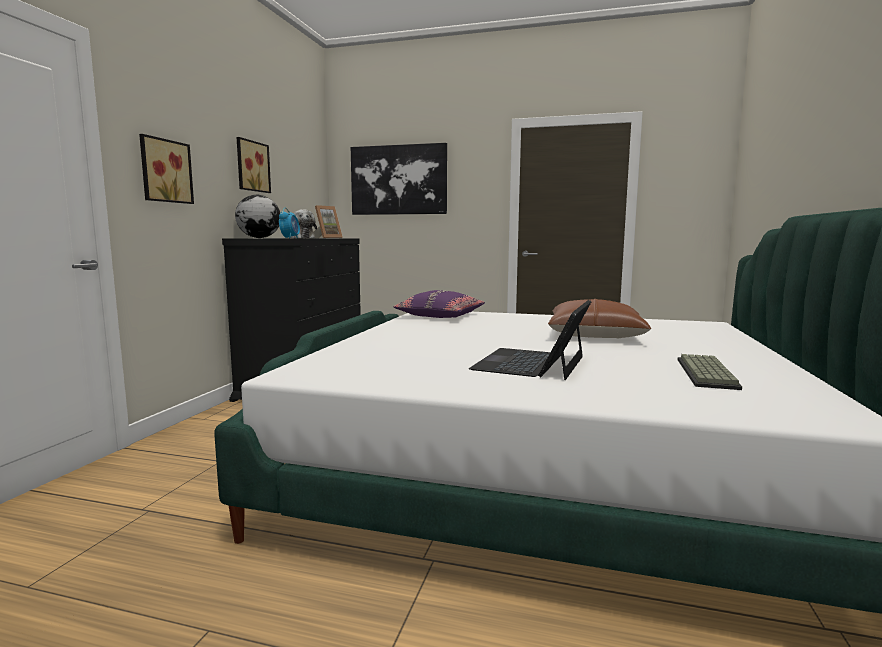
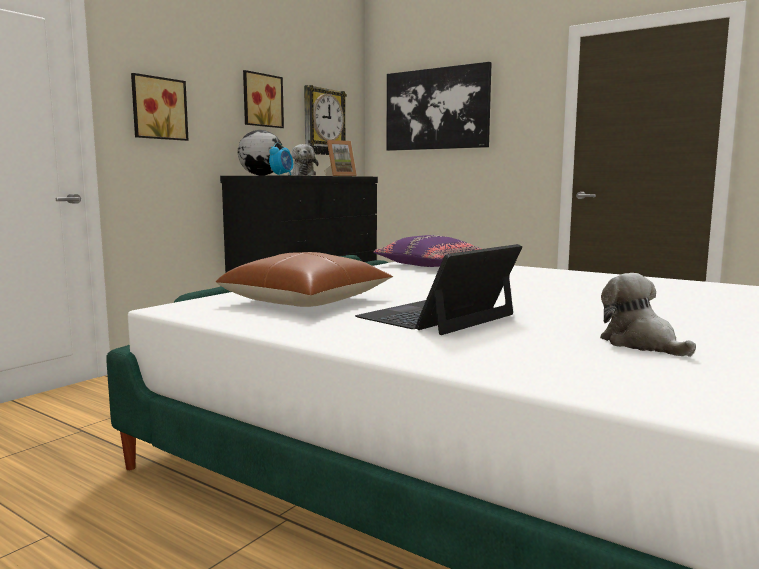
camera: 20 degrees right, 0 degrees up
(299, 188) = (323, 122): none -> wall clock
(595, 335) = (580, 294): brown pillow -> brown pillow (307, 301)
(708, 373) = (641, 344): keyboard -> plush toy

